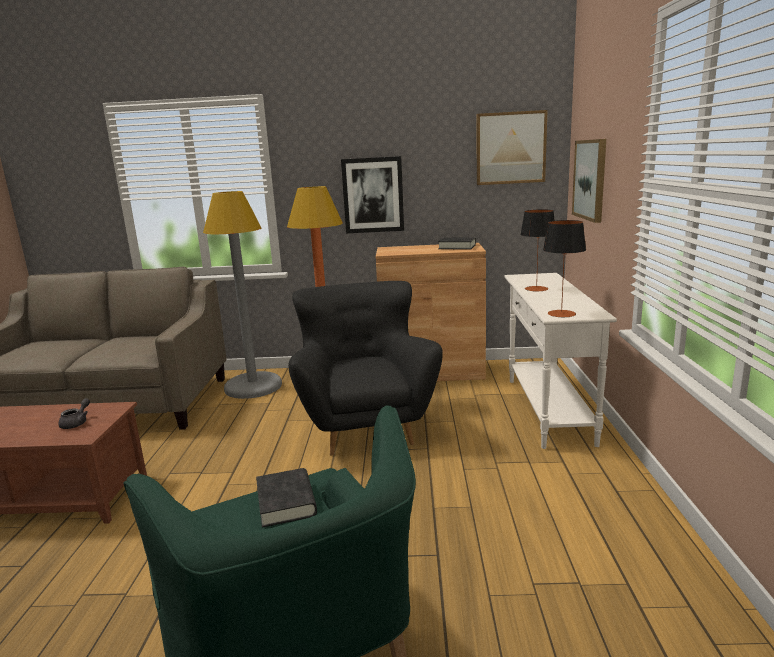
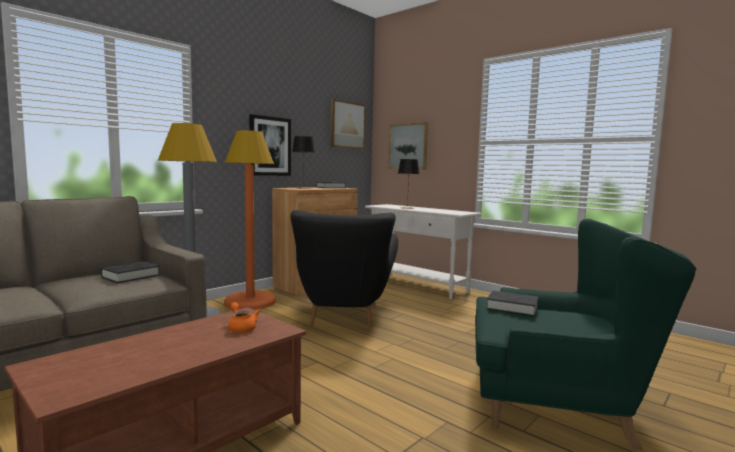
camera: 50 degrees left, 10 degrees down
(77, 423) = (241, 328): grey teapot -> orange teapot
(141, 345) = (130, 276): none -> black book
(365, 426) = (343, 315): black armchair -> black armchair turned 120 degrees counterclockwise
(561, 313) = (457, 213): table lamp -> table lamp (303, 188)

